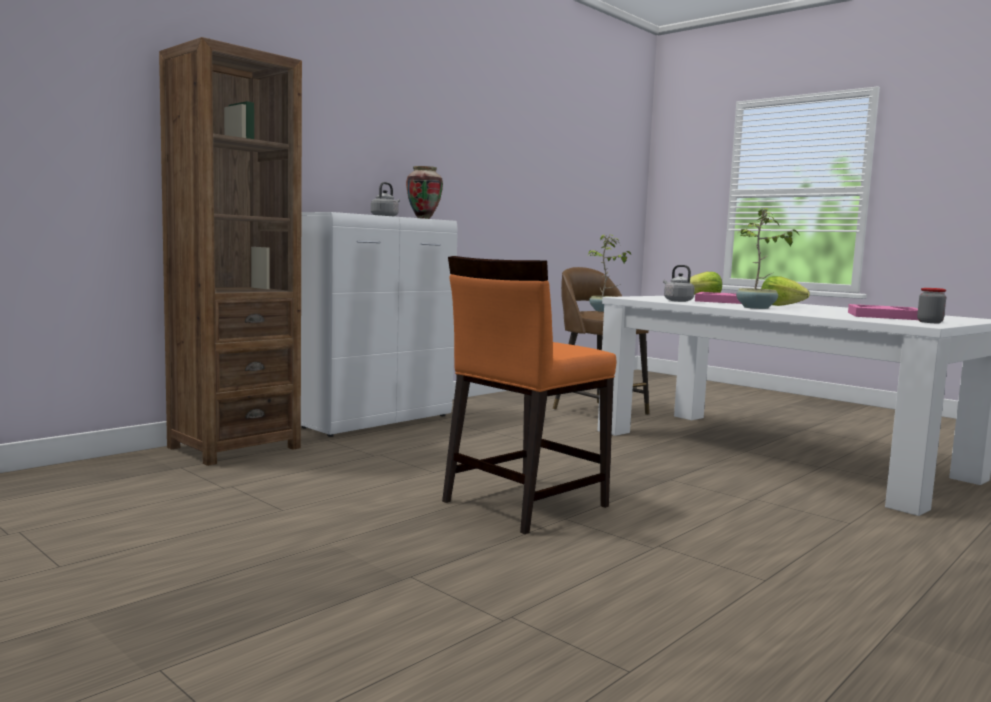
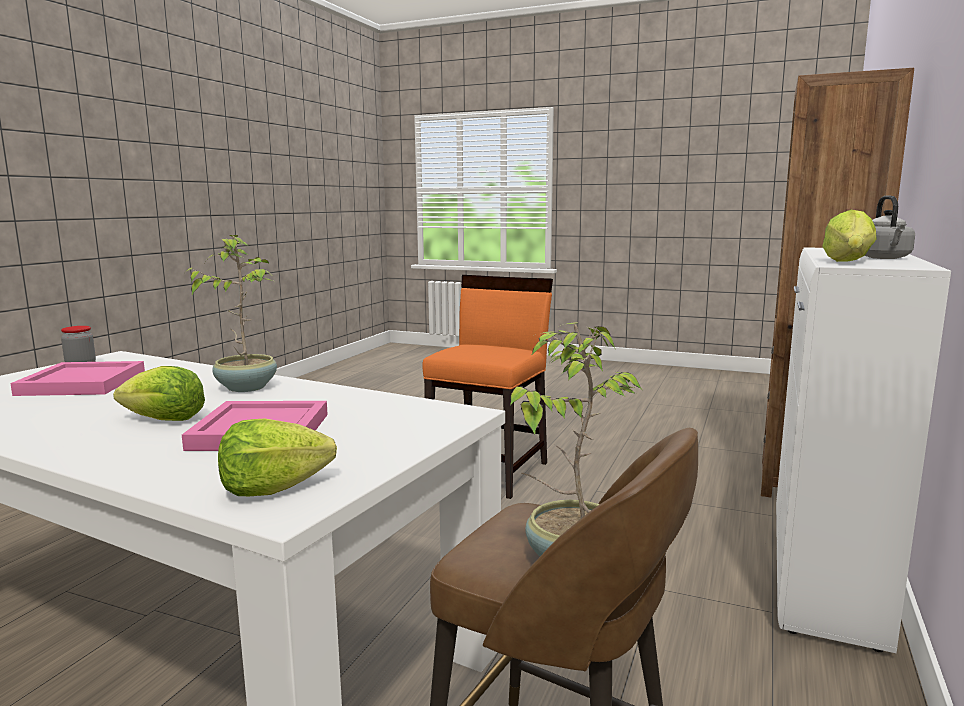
camera: 160 degrees right, 5 degrees up
(423, 218) = (848, 262): vase -> lettuce
(677, 301) = (362, 406): grey kettle -> none

